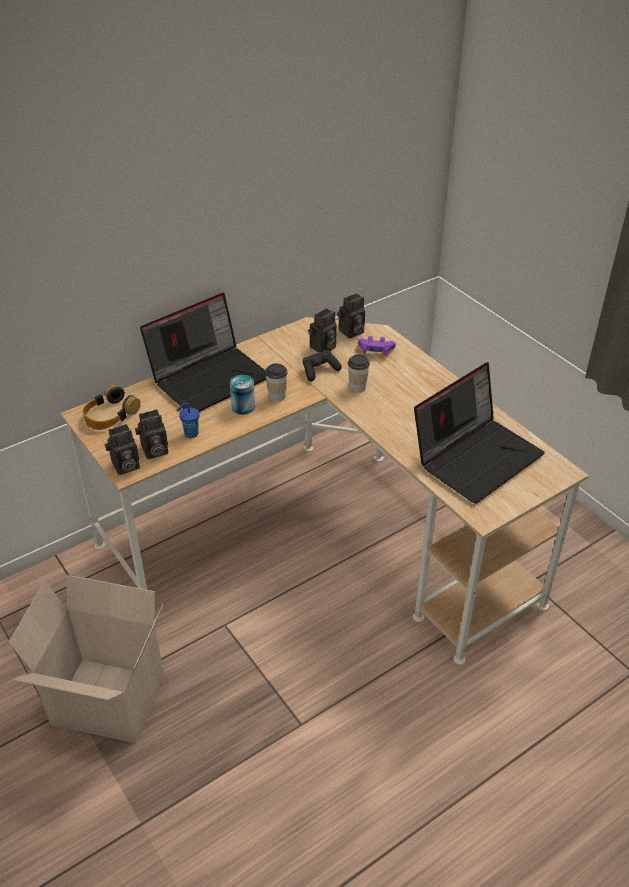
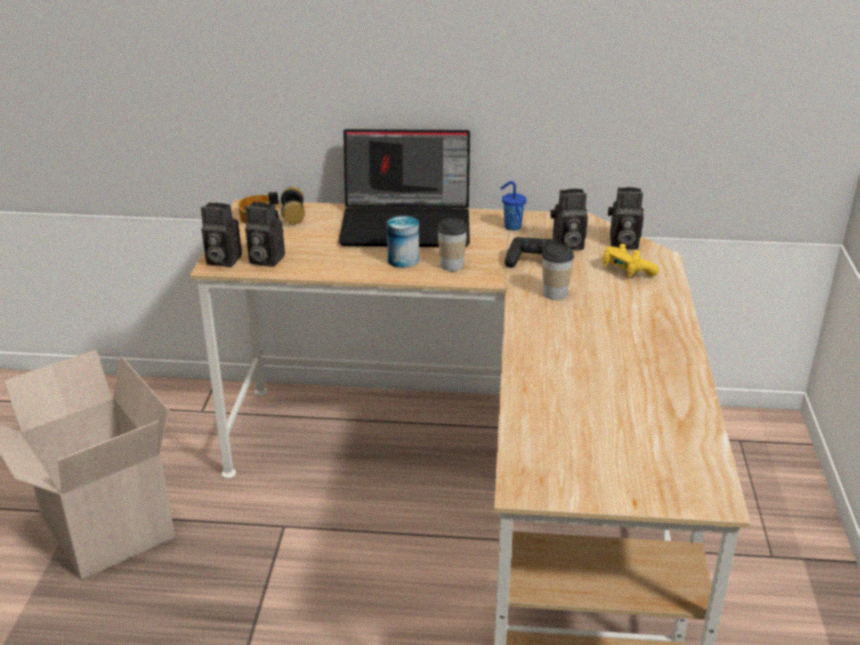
camera: 40 degrees right, 10 degrees down
(190, 434) = (318, 260): blue cup -> blue cup (511, 227)
(375, 351) = (626, 271): purple game controller -> yellow game controller
(476, 456) = (608, 423): laptop -> none

